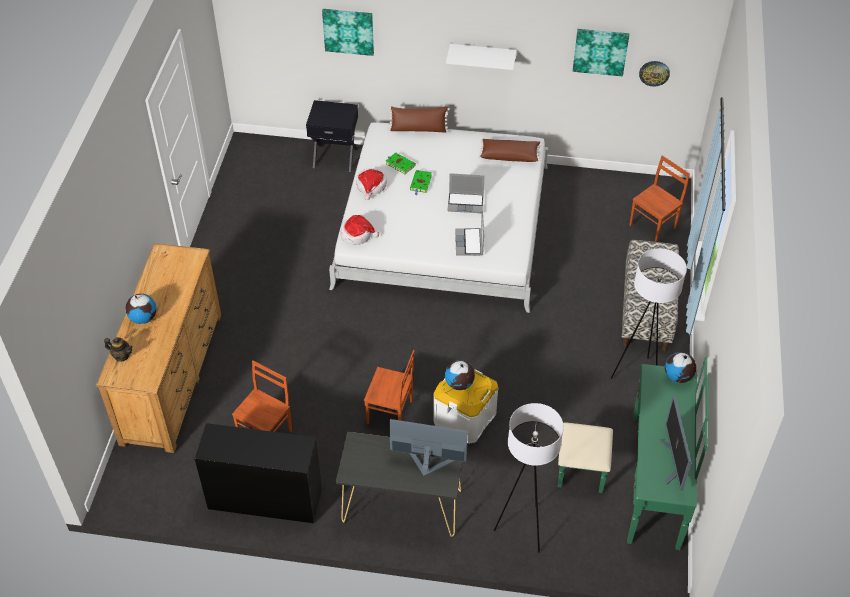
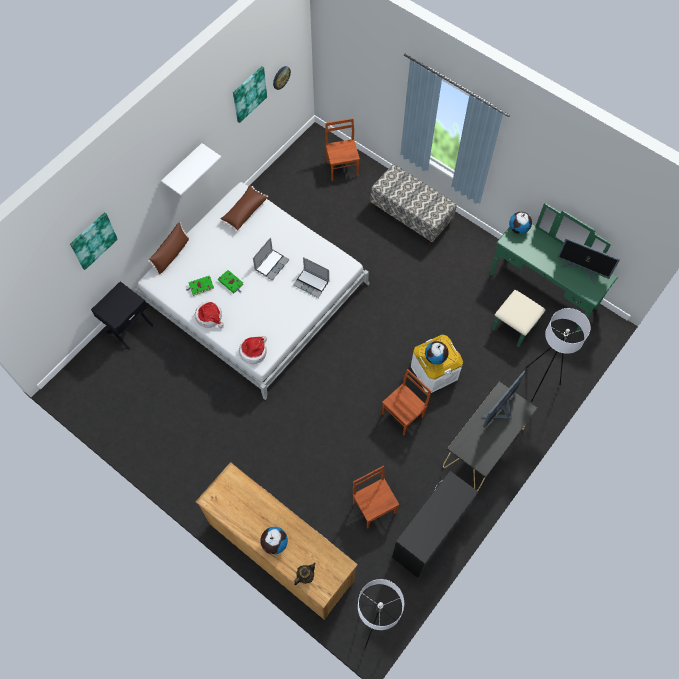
camera: 60 degrees left, 15 degrees up
(637, 376) = (460, 252): white floor lamp -> white floor lamp (374, 625)

